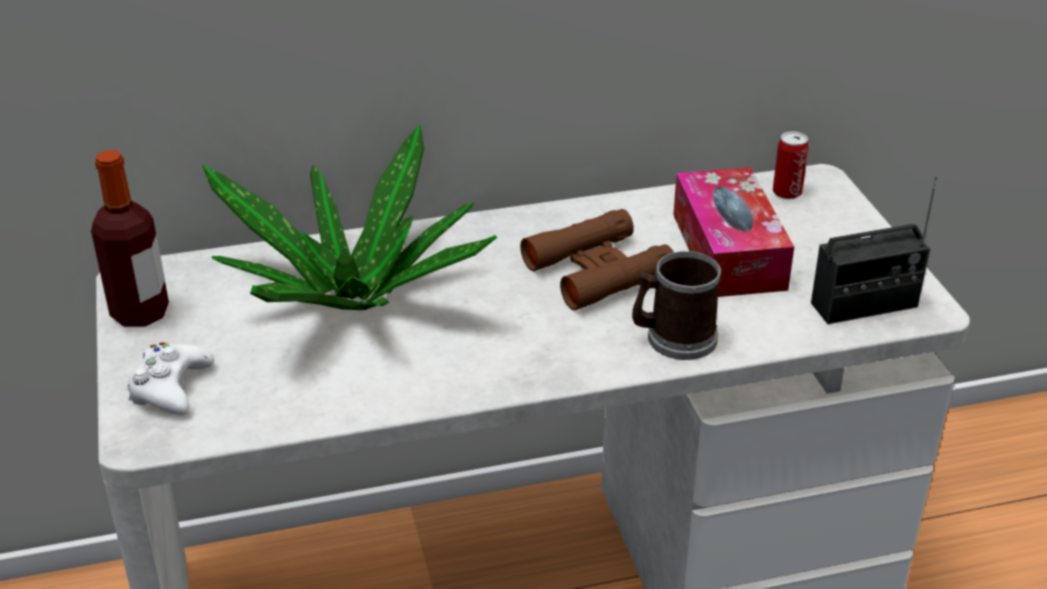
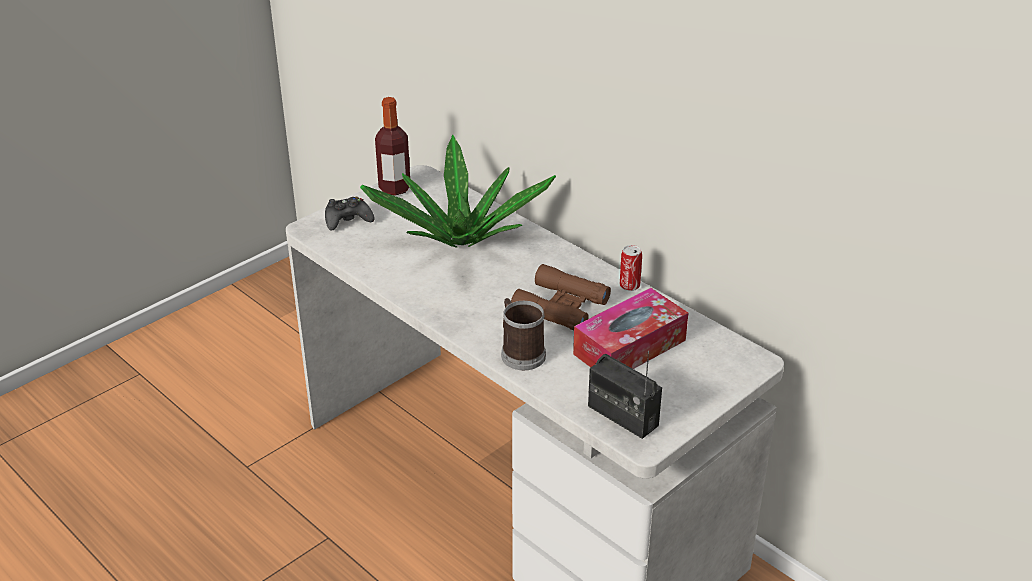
camera: 60 degrees right, 0 degrees up
(170, 388) = (348, 220): white game controller -> black game controller
(787, 192) = (724, 351): can -> can (629, 285)

